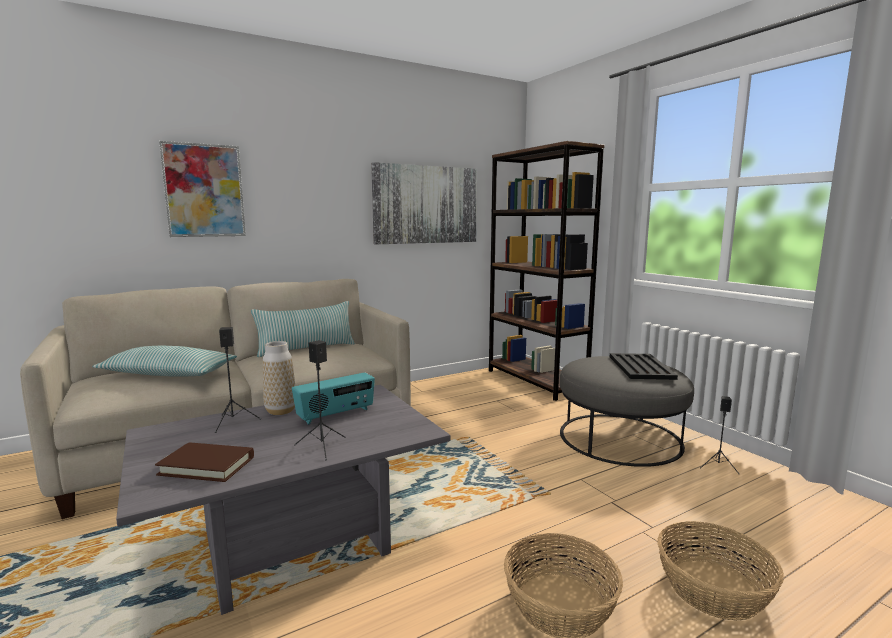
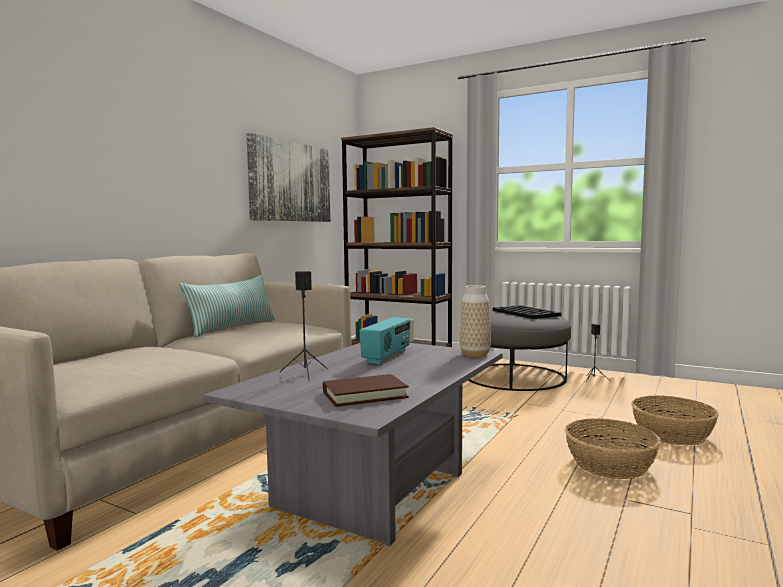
camera: 30 degrees left, 5 degrees down
(169, 374) = (129, 357): pillow -> none
(204, 191) = (88, 146): picture -> none
(281, 411) = (330, 362): vase -> vase (475, 354)
(322, 447) = (429, 371): black speaker -> none

